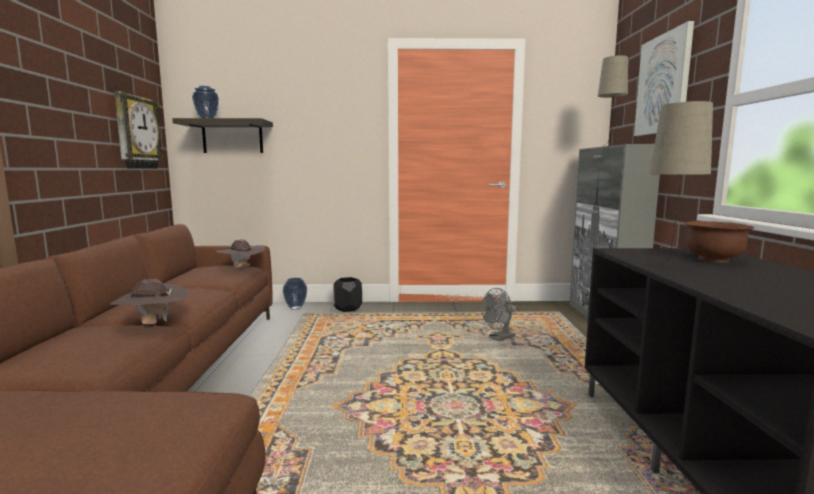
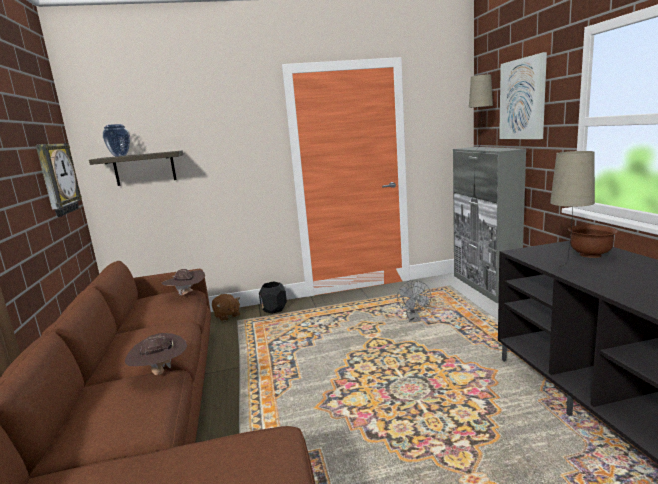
camera: 10 degrees left, 5 degrees up
(296, 308) = (227, 316): vase -> brown plush toy
(499, 338) = (414, 319): grey fan -> grey fan turned 45 degrees counterclockwise

